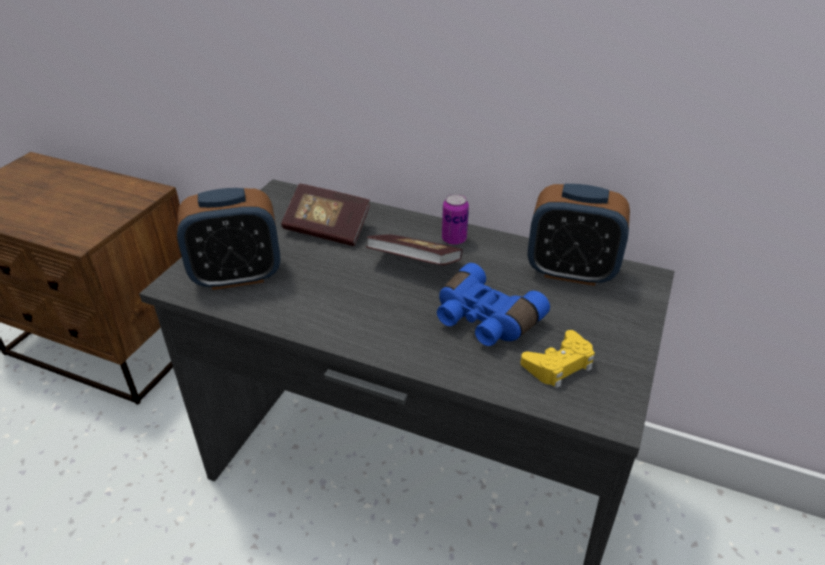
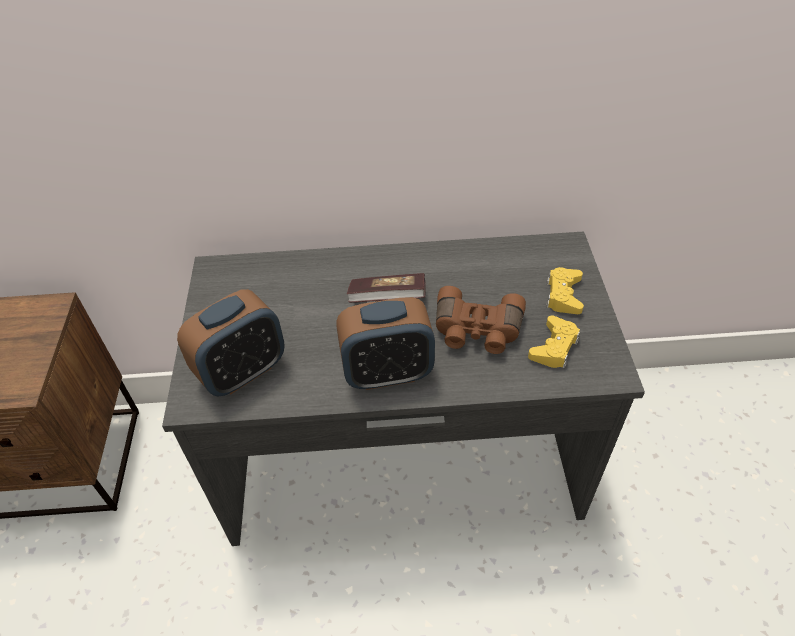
camera: 25 degrees left, 10 degrees up
(327, 229) = (288, 293): book -> none
(454, 239) = (404, 263): can -> none
(483, 320) = (476, 331): blue binoculars -> brown binoculars
(571, 272) = (512, 260): alarm clock -> alarm clock (387, 373)
(606, 320) = (563, 295): none -> yellow game controller

